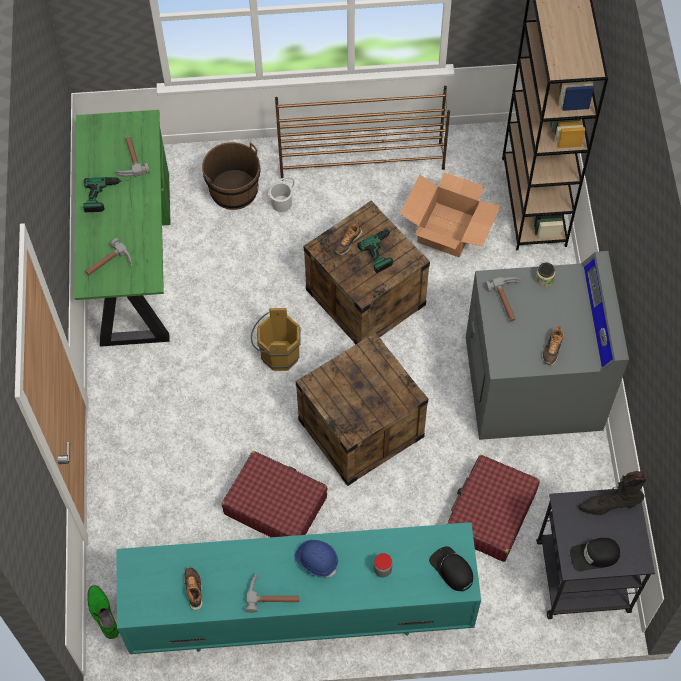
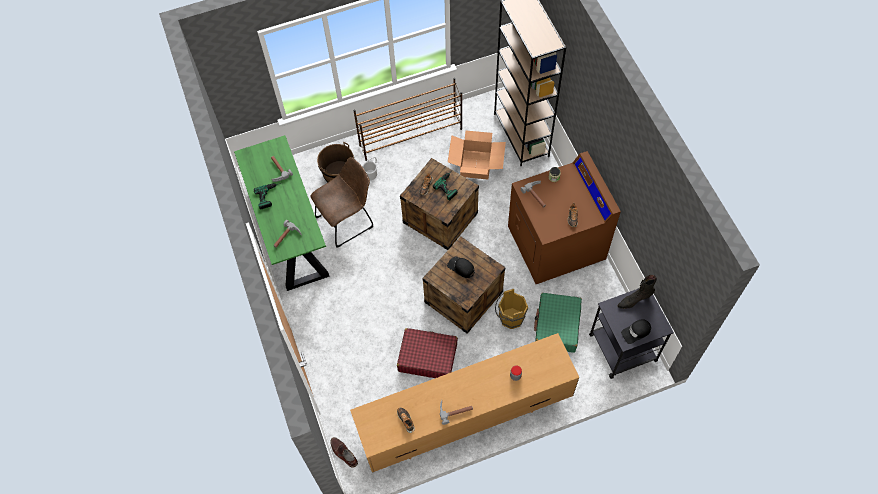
camera: 15 degrees left, 0 degrees up
(102, 613) = (343, 453): green boot -> brown boot
(223, 264) = (347, 220): none -> brown chair
(277, 355) = (398, 266): brown bucket -> brown bucket (509, 318)
(299, 616) = (464, 420): turquoise cabinet -> brown cabinet
(316, 560) = (474, 381): blue hard hat -> none
(452, 569) = (556, 364): black cap -> black cap (461, 268)
(490, 514) = (557, 326): red suitcase -> green suitcase
(532, 384) = (556, 243): grey washing machine -> brown washing machine

